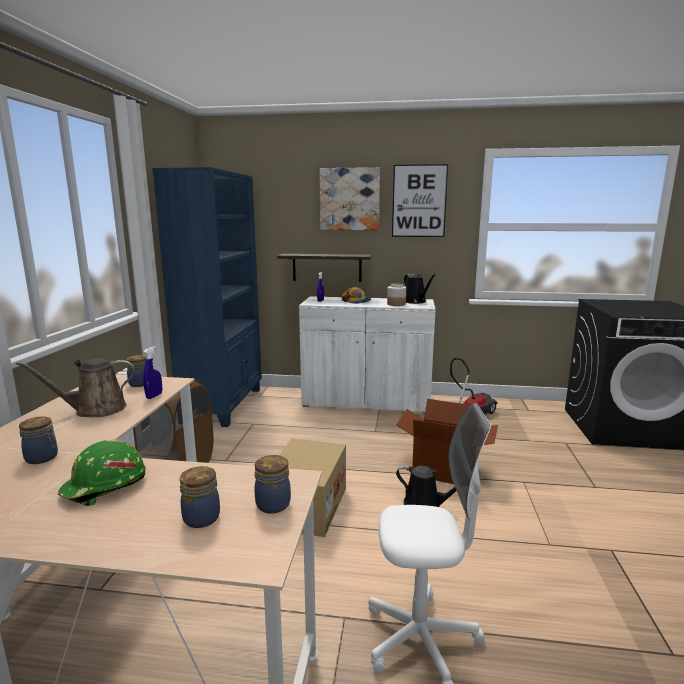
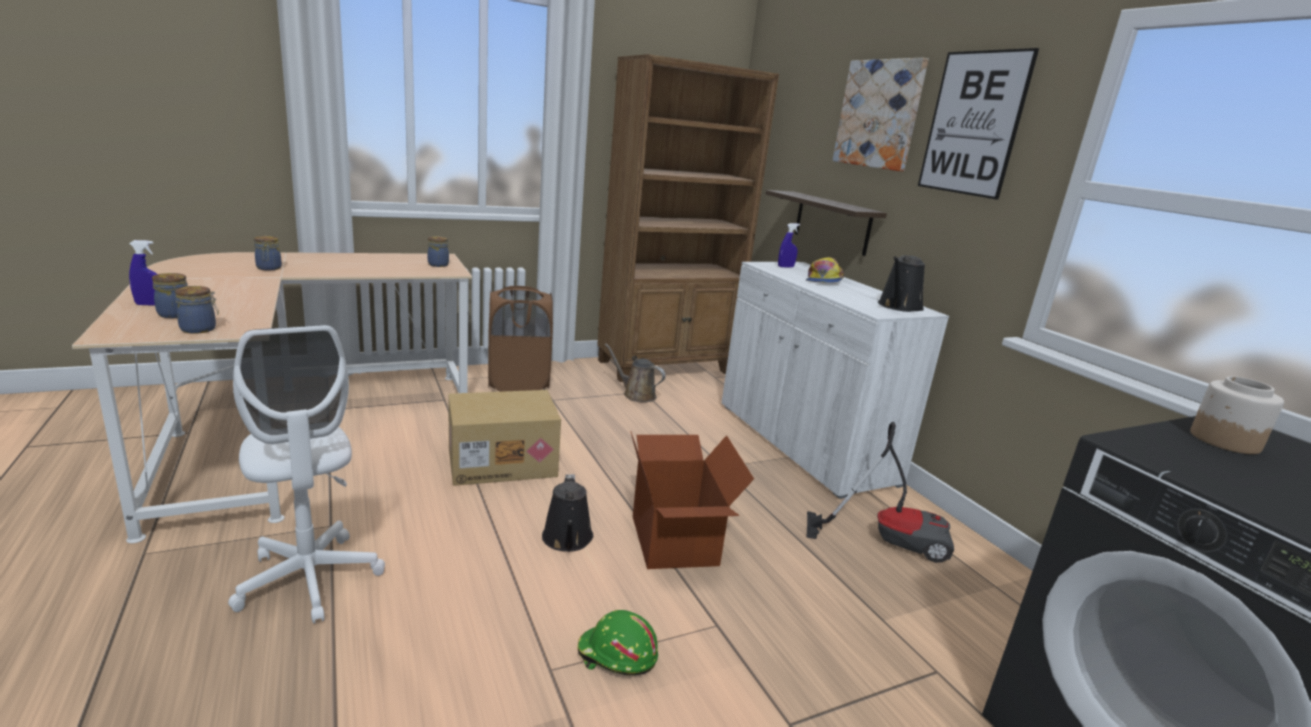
camera: 55 degrees right, 5 degrees up
(95, 410) = (367, 264): brown watering can -> brown watering can (636, 394)
(104, 487) = (224, 287): green hard hat -> green hard hat (616, 655)
(154, 396) = (412, 272): blue spray bottle -> blue spray bottle (150, 304)
(224, 405) = (666, 367): blue bookcase -> brown bookcase
(396, 304) = (852, 298): jar -> jar (1223, 440)

